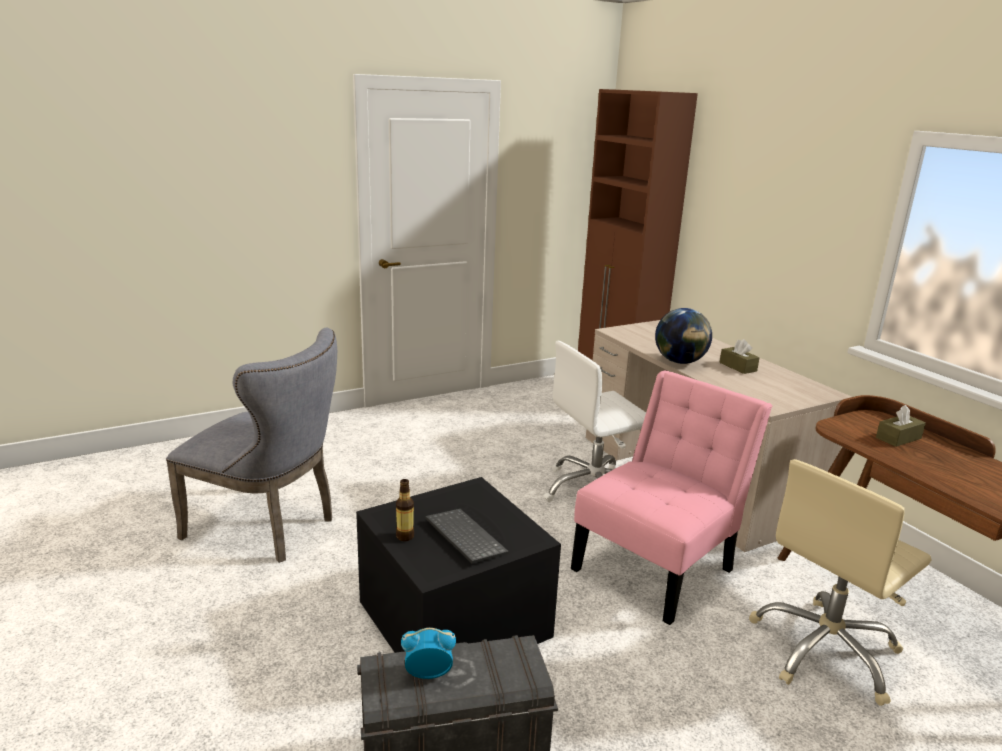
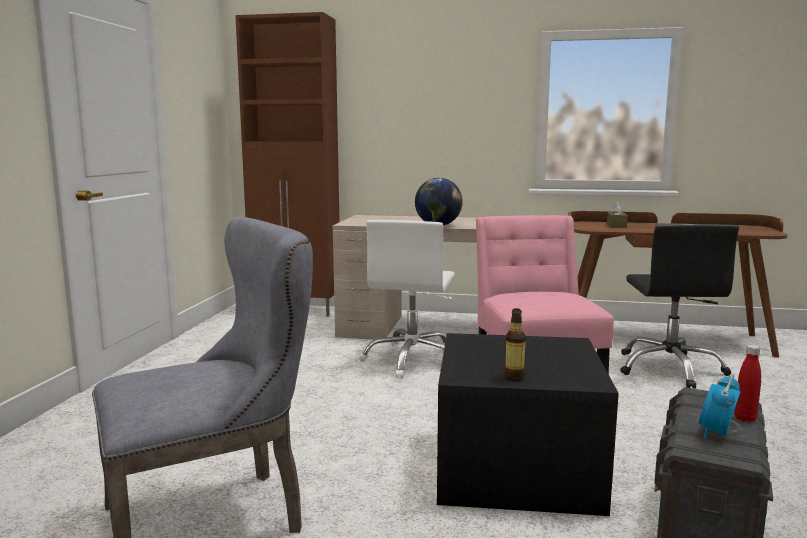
camera: 50 degrees left, 10 degrees down
(463, 537) = (542, 360): keyboard -> none
(483, 686) = (745, 419): none -> red bottle
(738, 367) = (470, 221): brown tissue box -> none
(825, 650) = (670, 368): beige office chair -> black office chair

